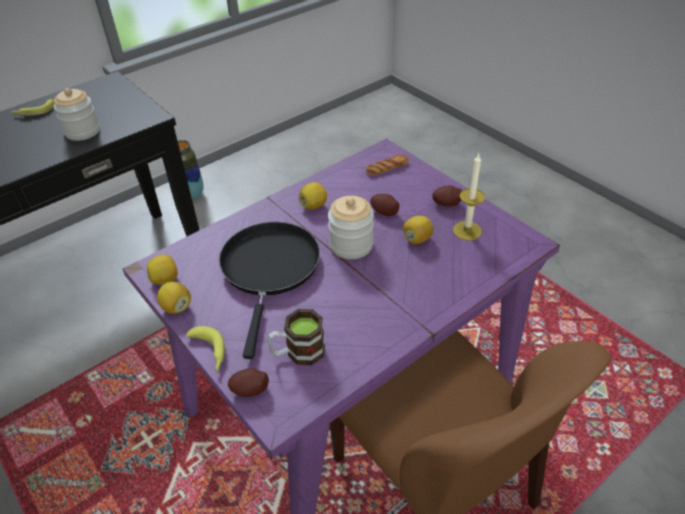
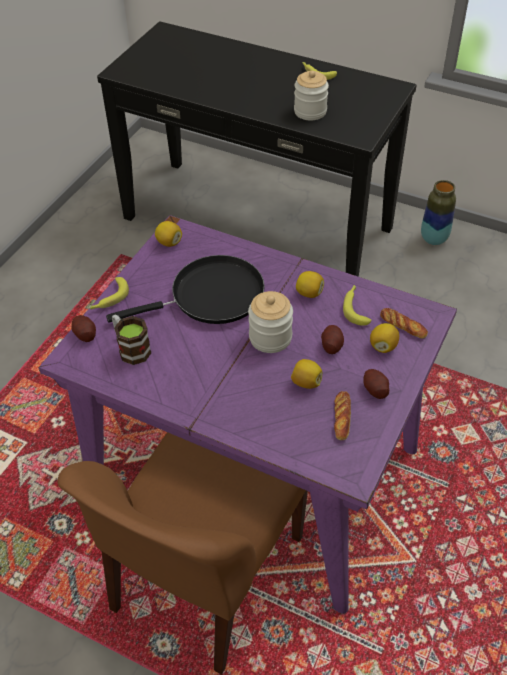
camera: 65 degrees right, 5 degrees up
(176, 307) = (144, 261): lemon -> lemon (383, 346)
(350, 185) = (356, 308): none -> banana
(467, 230) = (342, 418): candle -> bread

